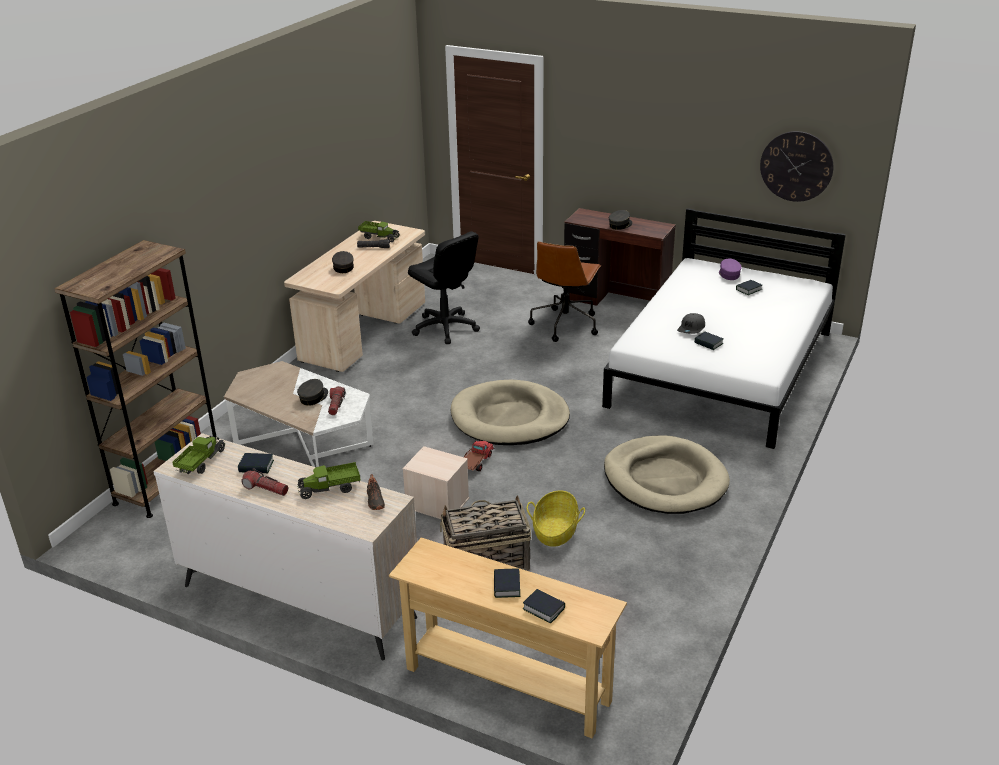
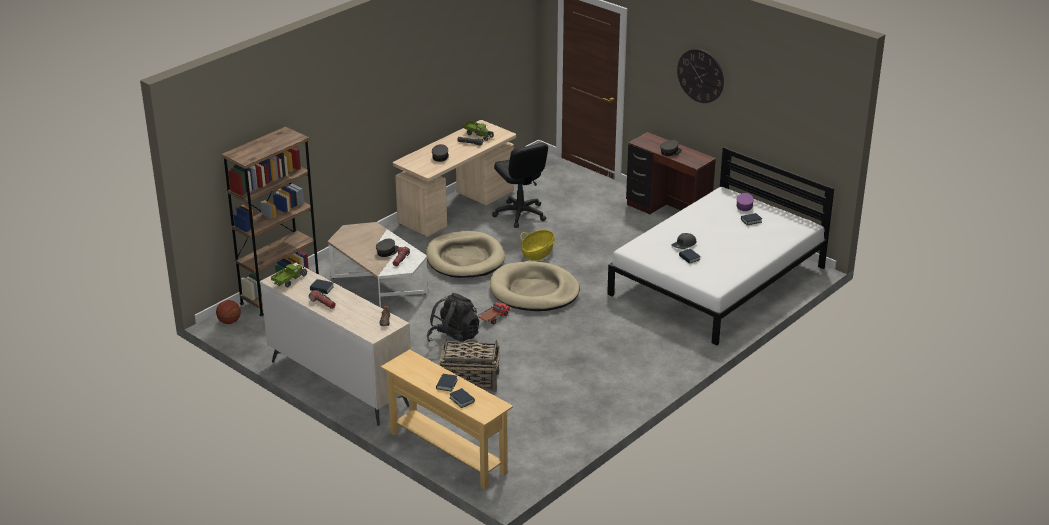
camera: 15 degrees right, 0 degrees up
(103, 535) = (229, 322): none -> basketball
(330, 489) = (361, 309): toy truck -> none
(436, 503) = (454, 340): beige storage box -> black backpack
(555, 531) = (525, 372): basket -> basket (538, 253)
(565, 324) = (615, 226): brown office chair -> none
(665, 480) = (622, 352): beige dog bed -> beige dog bed (465, 258)
(796, 166) = (801, 128): wall clock -> wall clock (700, 75)

